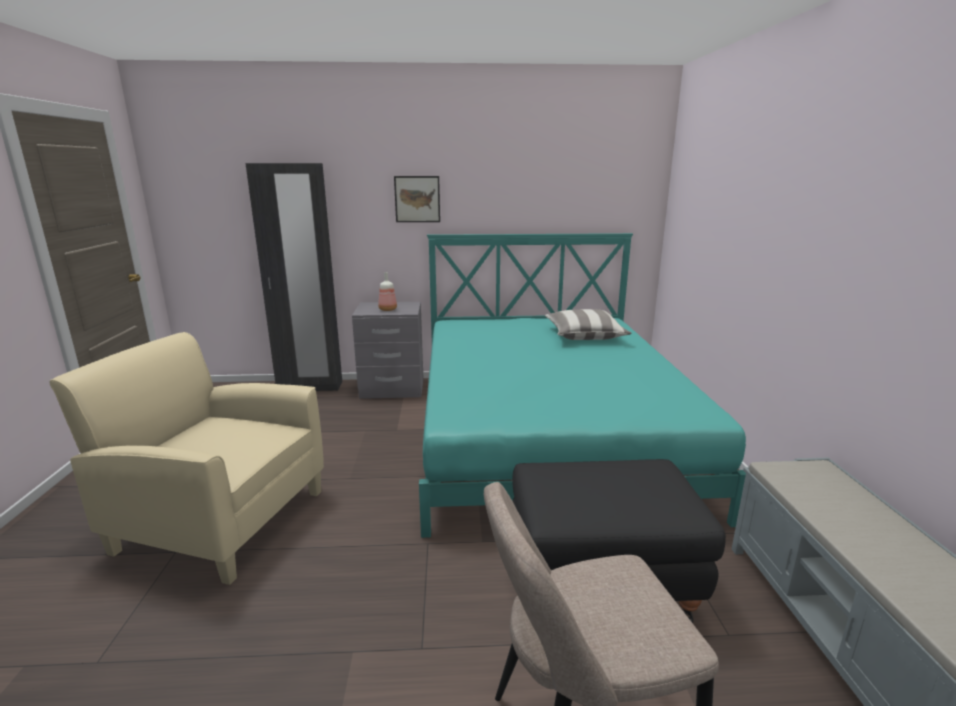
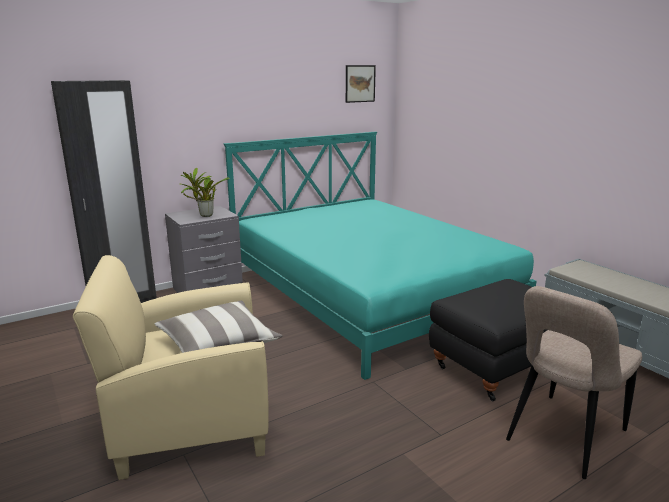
camera: 30 degrees left, 0 degrees up
(387, 309) = (204, 215): bottle -> potted plant
(417, 199) = (212, 111): picture -> picture (360, 83)
(584, 336) = (372, 214): pillow -> pillow (218, 346)

